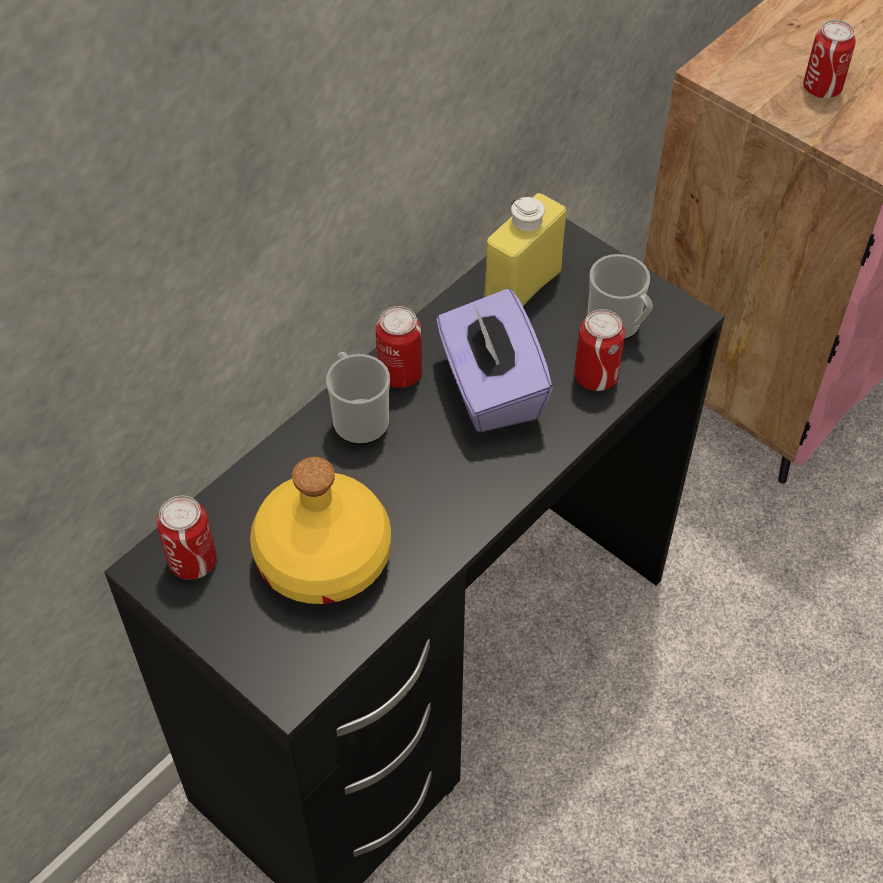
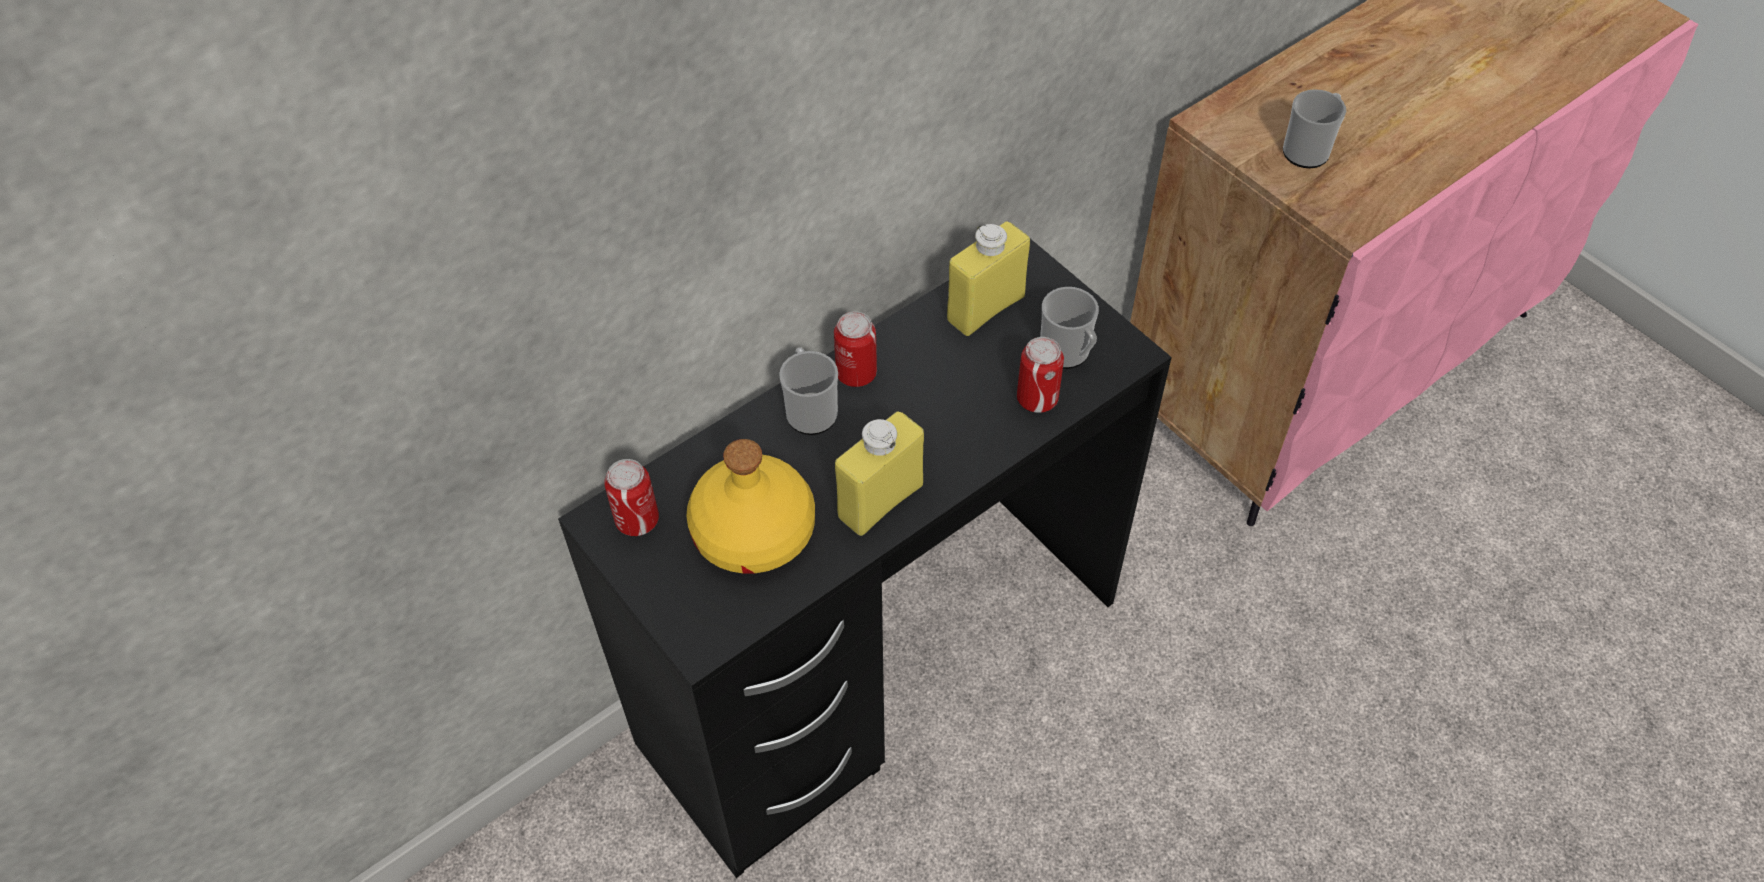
camera: 10 degrees right, 0 degrees up
(453, 506) = (880, 501): none -> yellow bottle
(490, 389) = (936, 398): purple tissue box -> none
(822, 88) = (1309, 149): can -> mug

